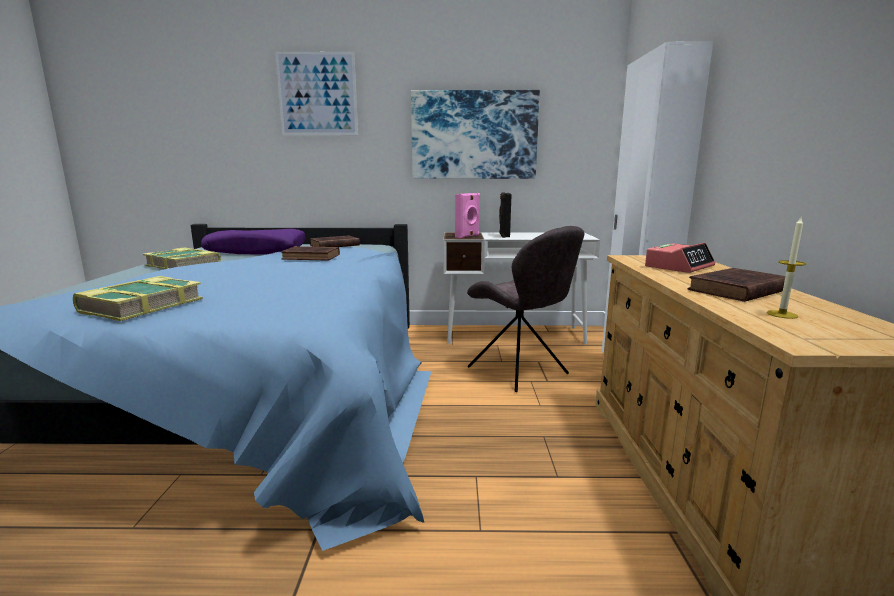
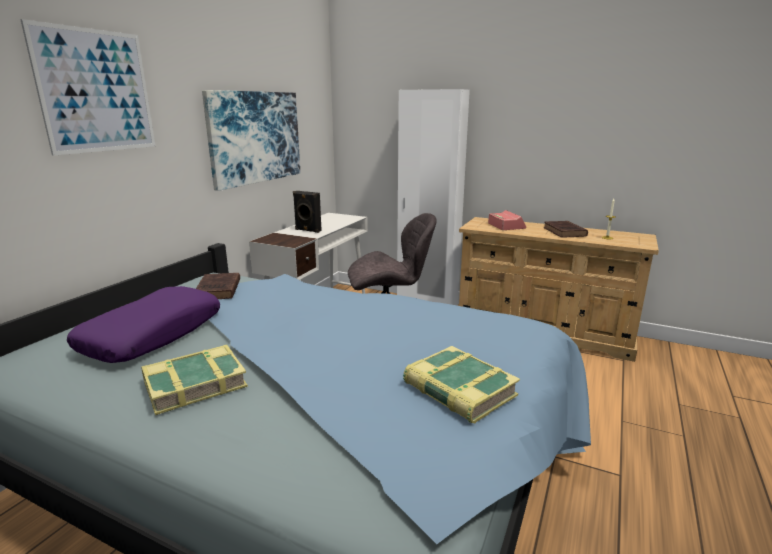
camera: 65 degrees left, 5 degrees up
(312, 257) = (280, 305): brown book -> none
(468, 236) = (292, 239): pink speaker -> none

